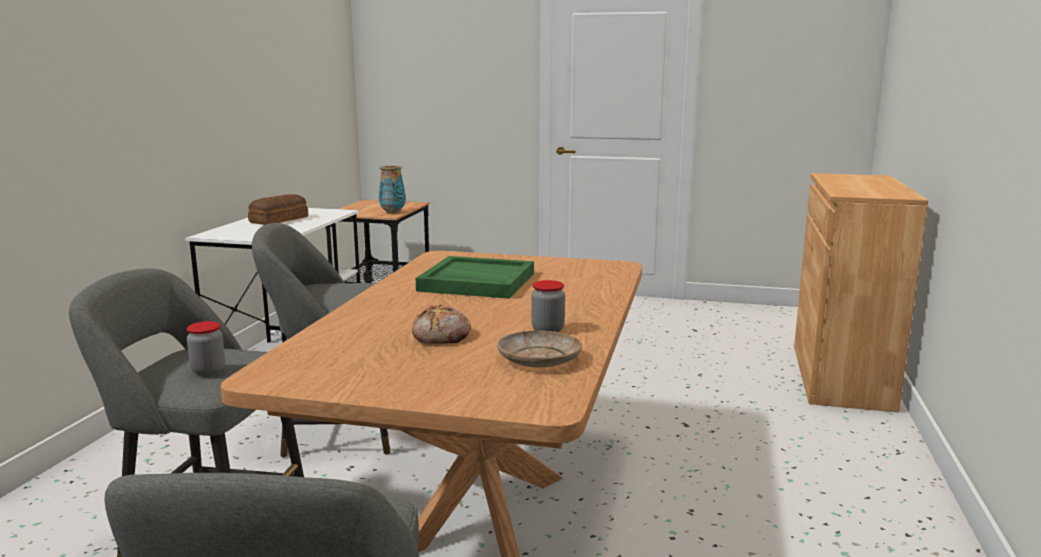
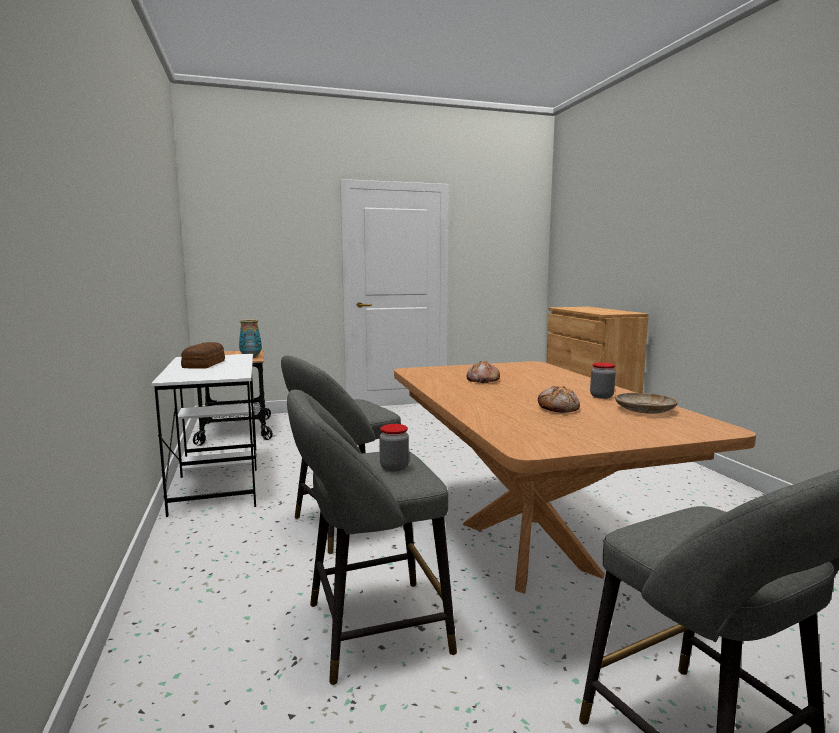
camera: 30 degrees left, 5 degrees down
(476, 282) = (482, 380): green tray -> bread

